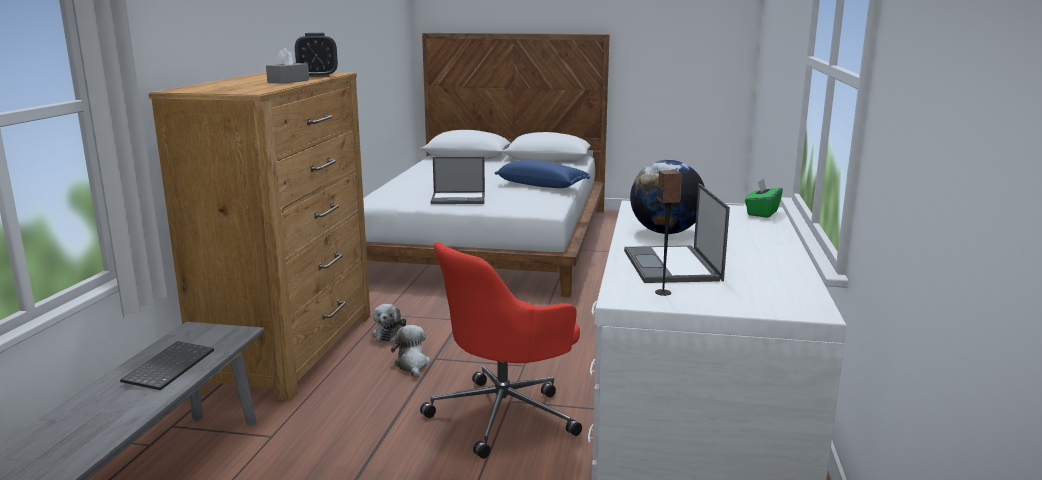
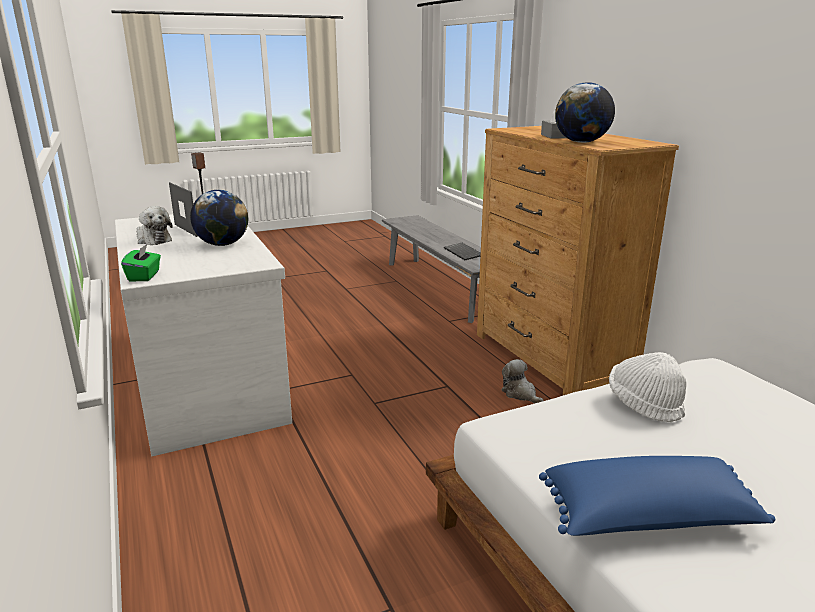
camera: 145 degrees right, 5 degrees up
(317, 76) = (581, 142): alarm clock -> globe
(412, 365) = (452, 376): plush toy -> plush toy (153, 240)
(459, 198) = (644, 404): laptop -> white hat
(505, 415) = (344, 366): red office chair -> none

